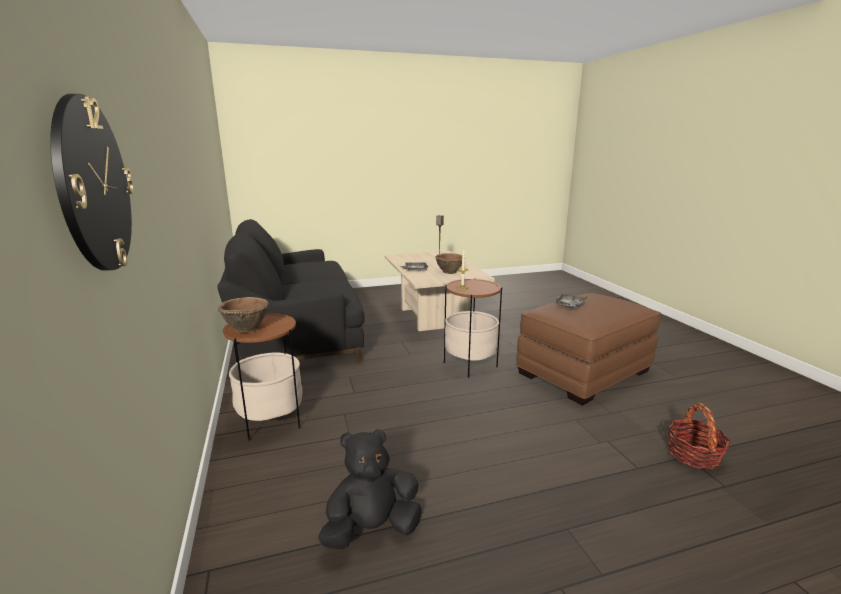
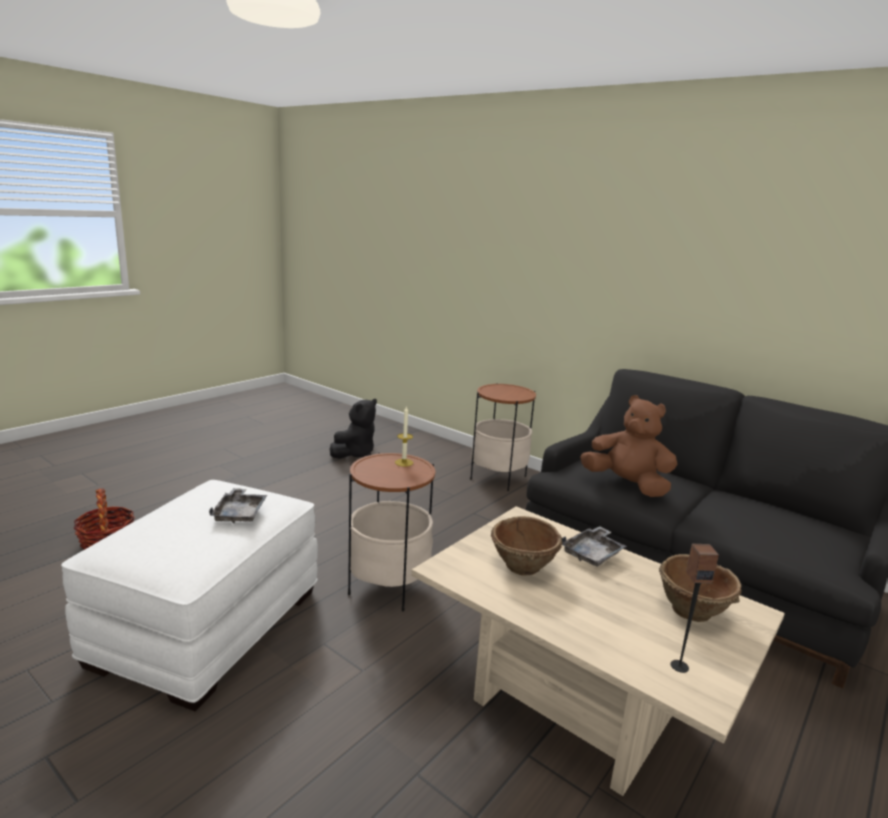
camera: 145 degrees right, 0 degrees up
(93, 186) = (420, 243): wall clock -> none
(246, 328) = (508, 388): brown bowl -> brown bowl (693, 611)
(330, 286) = (627, 485): none -> brown plush toy
(583, 372) = (208, 625): brown ottoman -> white ottoman

